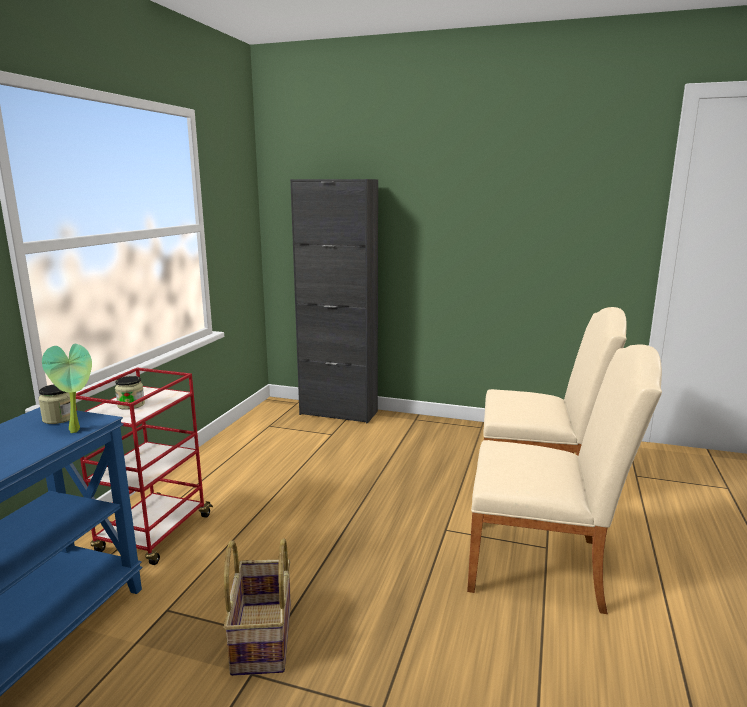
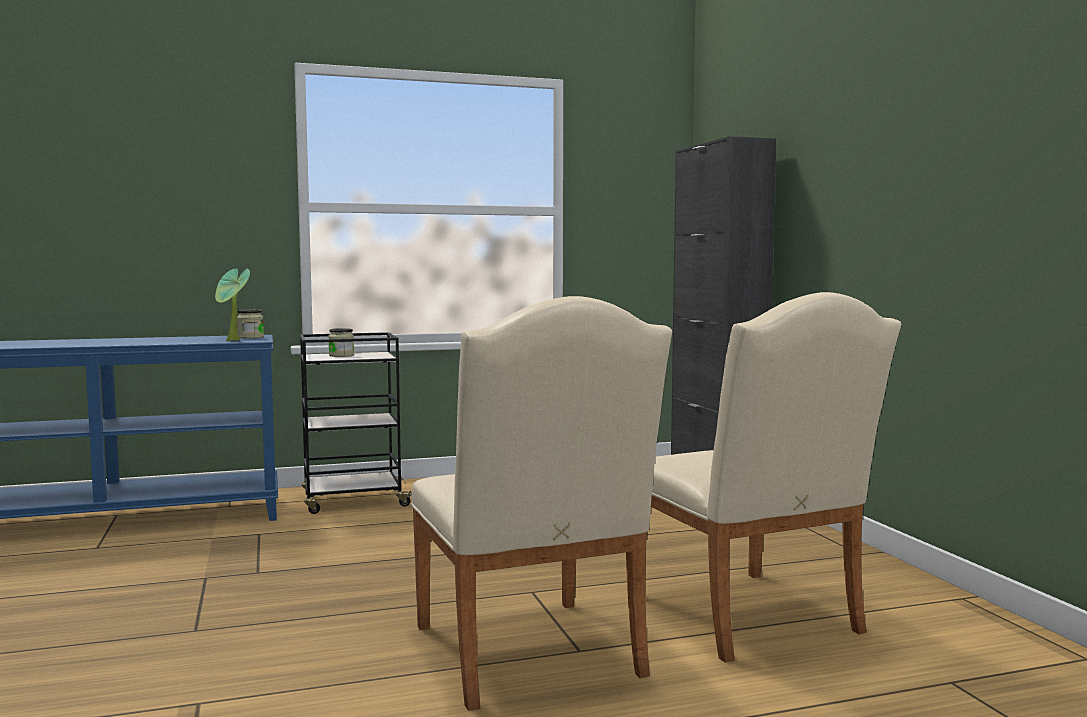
camera: 55 degrees right, 10 degrees down
(154, 535) = (353, 501): red cart -> black cart
(261, 637) = (253, 568): basket -> none

